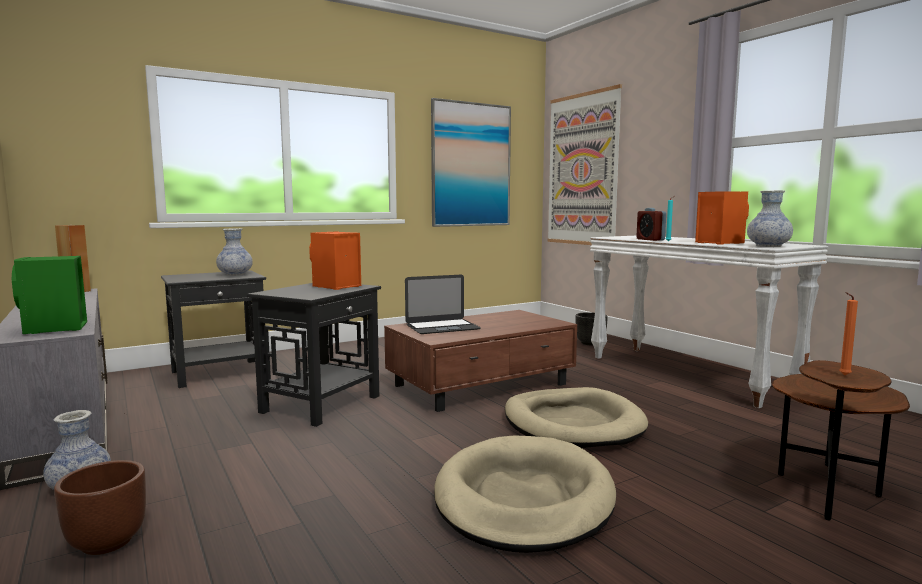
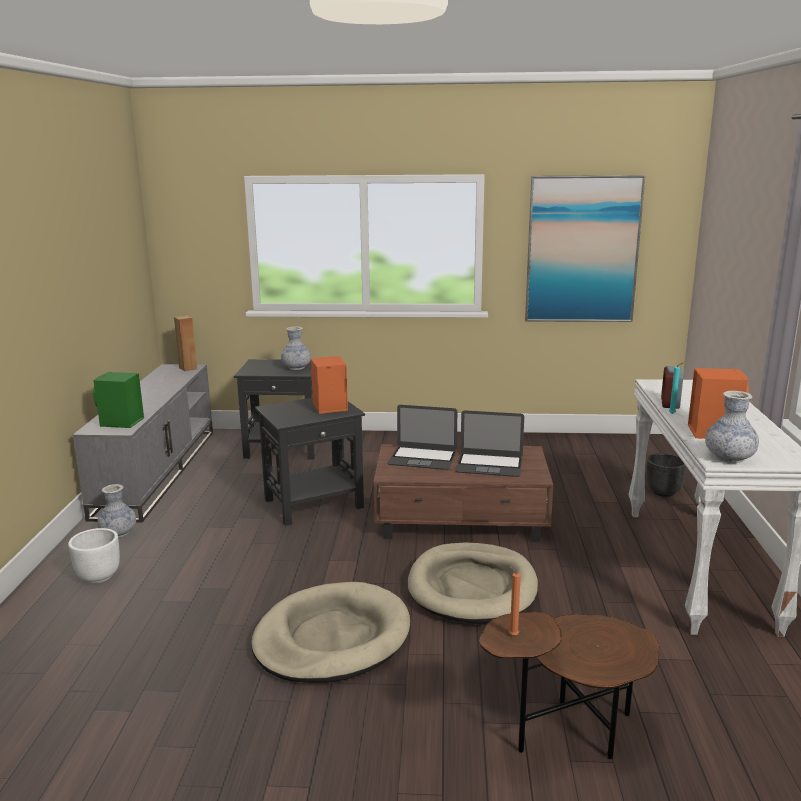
camera: 35 degrees right, 10 degrees up
(106, 542) = (98, 576): brown planter -> white planter
(506, 322) = (489, 465): none -> laptop
(582, 170) = (718, 267): picture -> none

